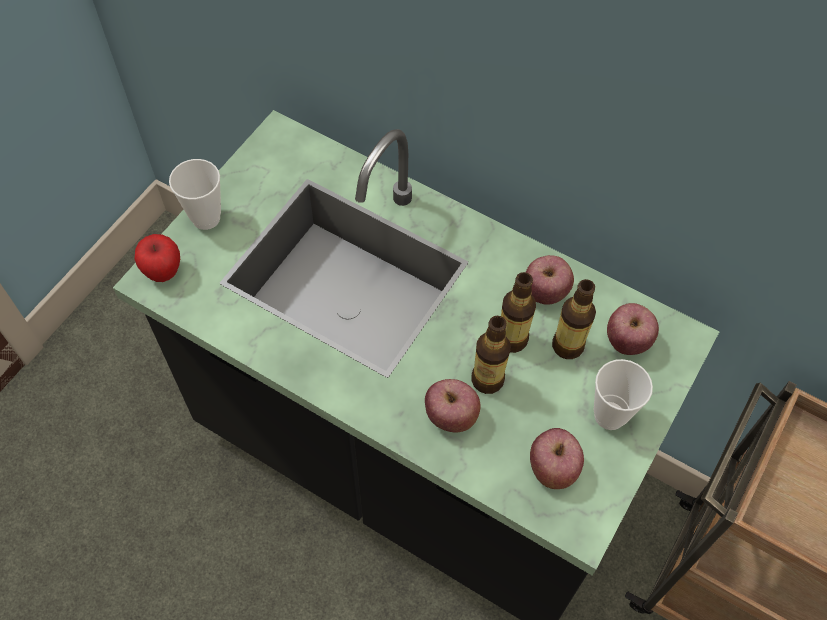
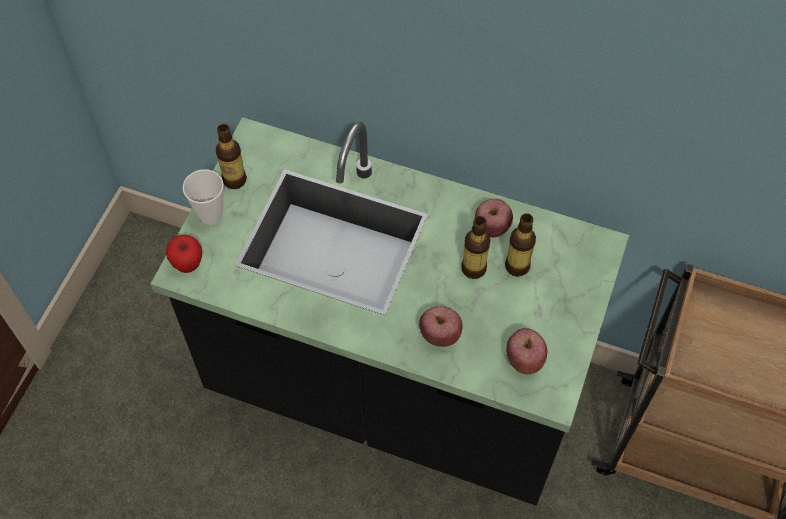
camera: 10 degrees left, 0 degrees up
(487, 380) = (462, 303): bottle -> bottle (234, 180)
(609, 415) = (559, 313): cup -> none
(627, 341) = (561, 254): apple -> none

